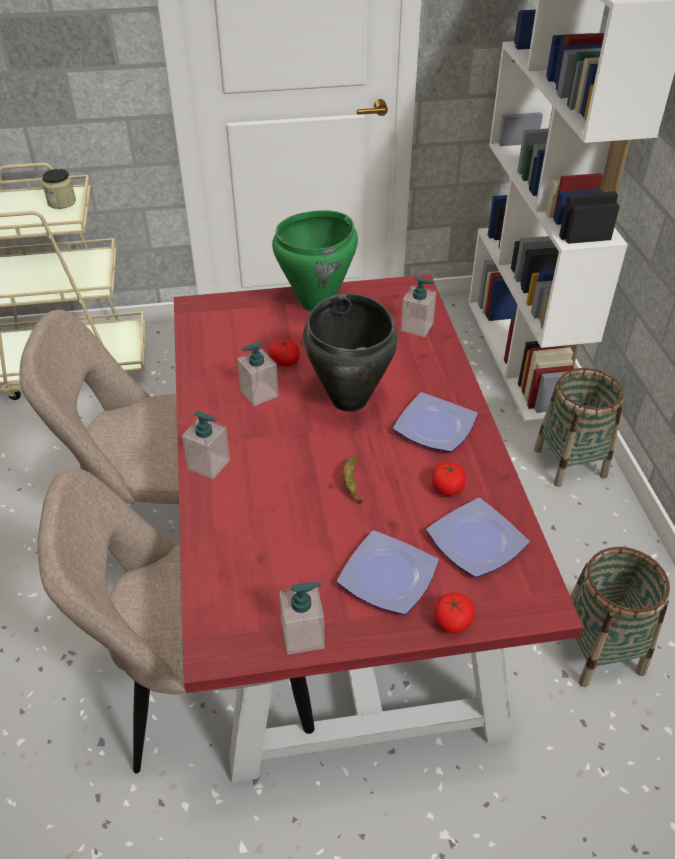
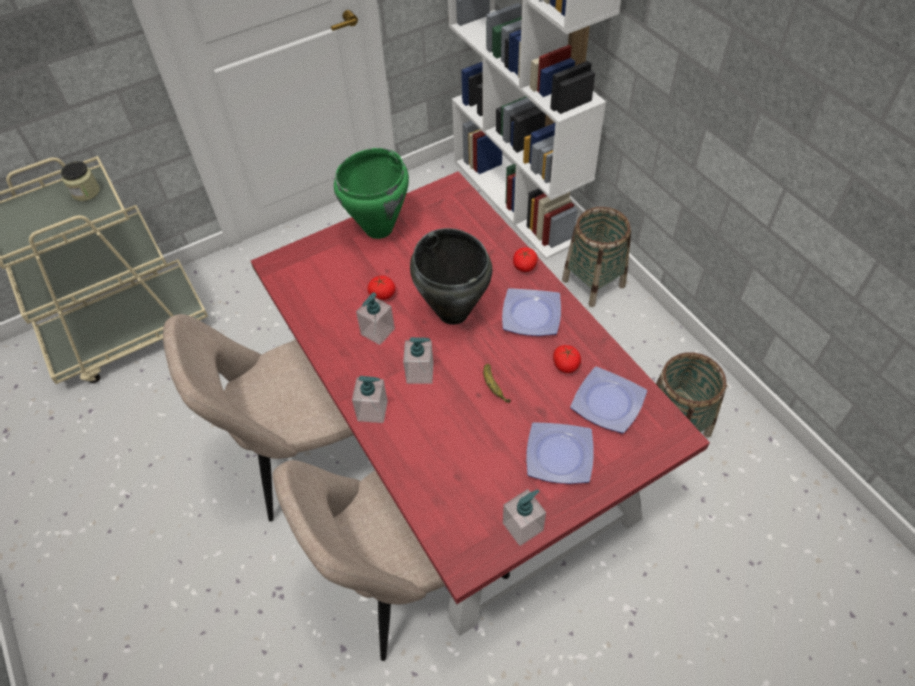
camera: 20 degrees left, 10 degrees up
(417, 327) = (472, 226): soap dispenser -> soap dispenser (420, 373)
(452, 621) = (621, 473): tomato -> tomato (524, 266)

